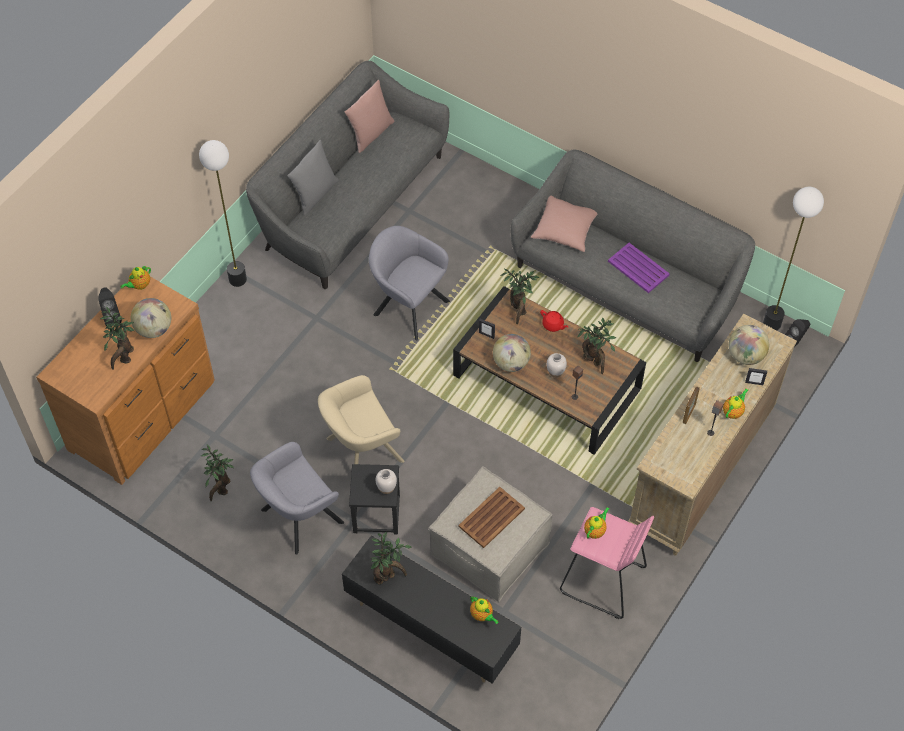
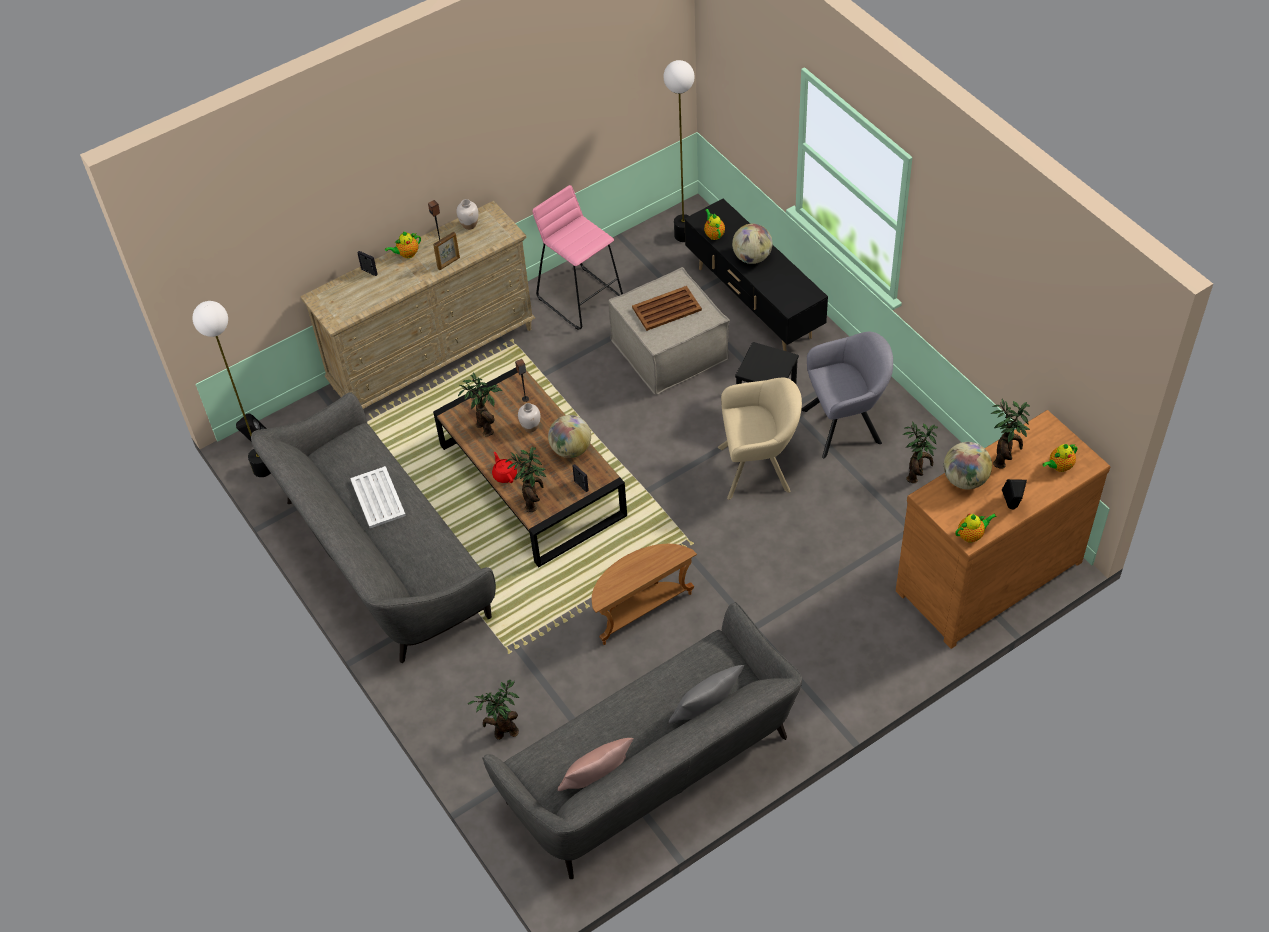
camera: 155 degrees left, 5 degrees down
(237, 279) = (833, 708): floor lamp -> floor lamp (683, 235)
(386, 488) = (756, 358): white vase -> white vase (469, 225)
(387, 576) = (786, 282): potted plant -> potted plant (503, 732)
(408, 305) = (640, 609): grey armchair -> brown side table
(565, 229) = (429, 568): pink pillow -> none
(595, 530) = (584, 243): teapot -> teapot (1059, 467)
(638, 268) = (378, 497): purple tray -> white tray
(745, 355) = (359, 296): globe -> globe (752, 257)

